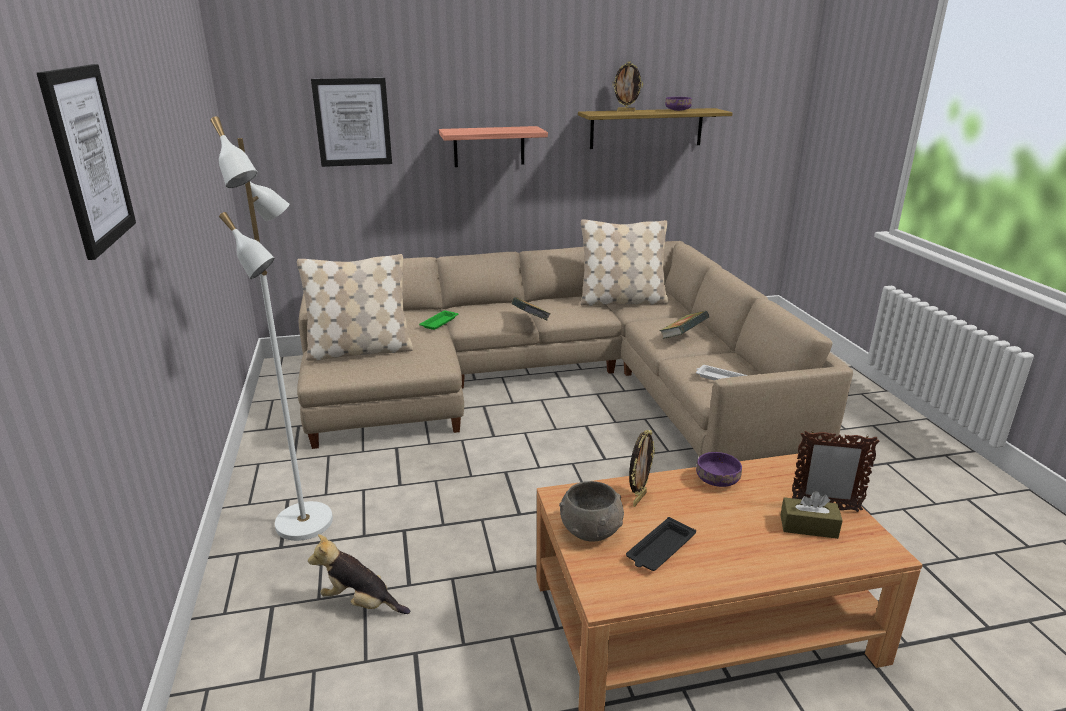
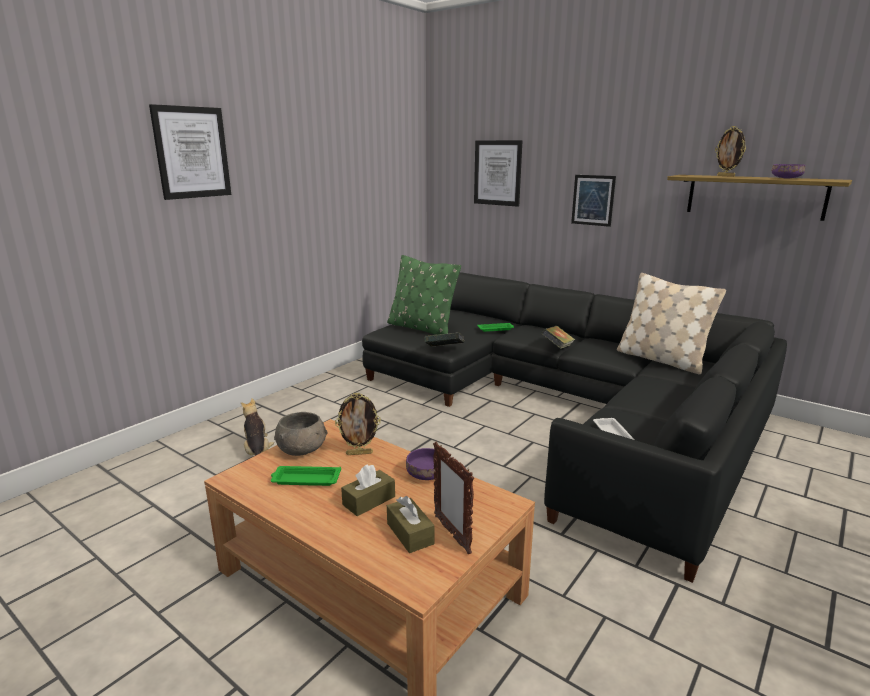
camera: 50 degrees right, 5 degrees down
(306, 523) = (304, 409): white floor lamp -> none
(360, 351) = (421, 328): beige pillow -> green pillow
(489, 146) = (593, 200): shelf -> picture
(552, 381) = (564, 407): beige sofa -> black sofa
(660, 549) = (305, 479): black tray -> green tray
(682, 337) = (652, 398): book -> book (444, 350)
(736, 527) = (369, 501): none -> brown tissue box

